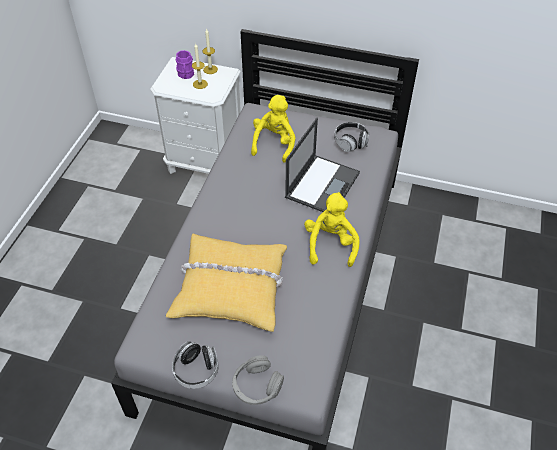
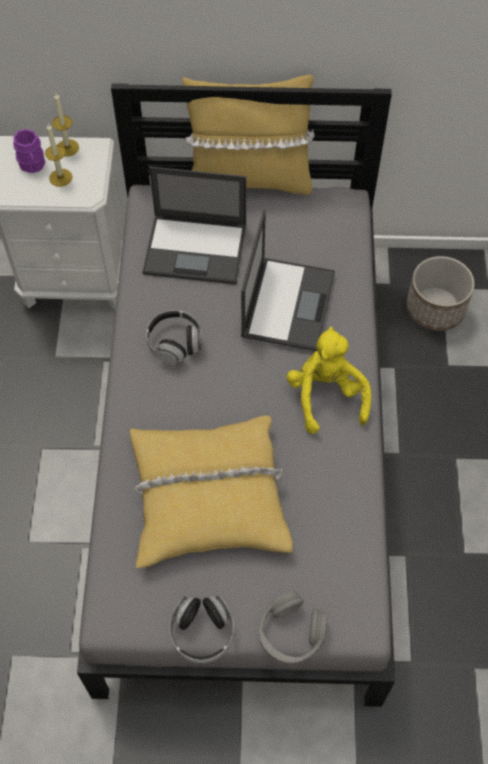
camera: 15 degrees left, 10 degrees up
(274, 143) = (196, 249): yellow plush toy -> laptop
(321, 112) = (248, 180): none -> yellow pillow
(351, 142) = (308, 224): headphones -> headphones (175, 343)
(434, 226) = (435, 308): none -> planter

